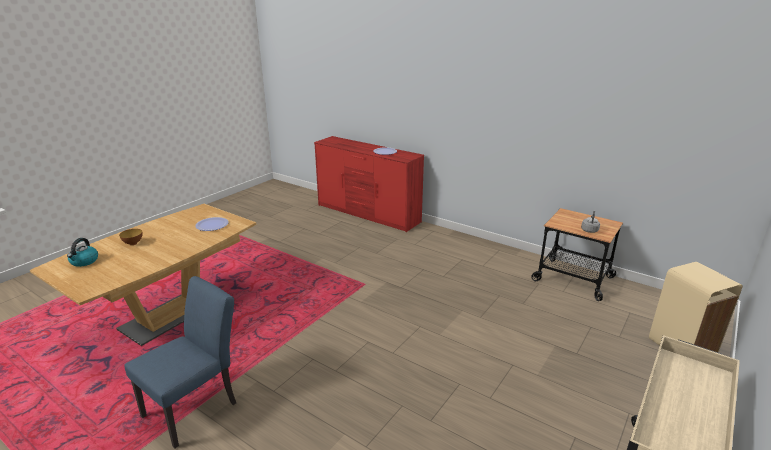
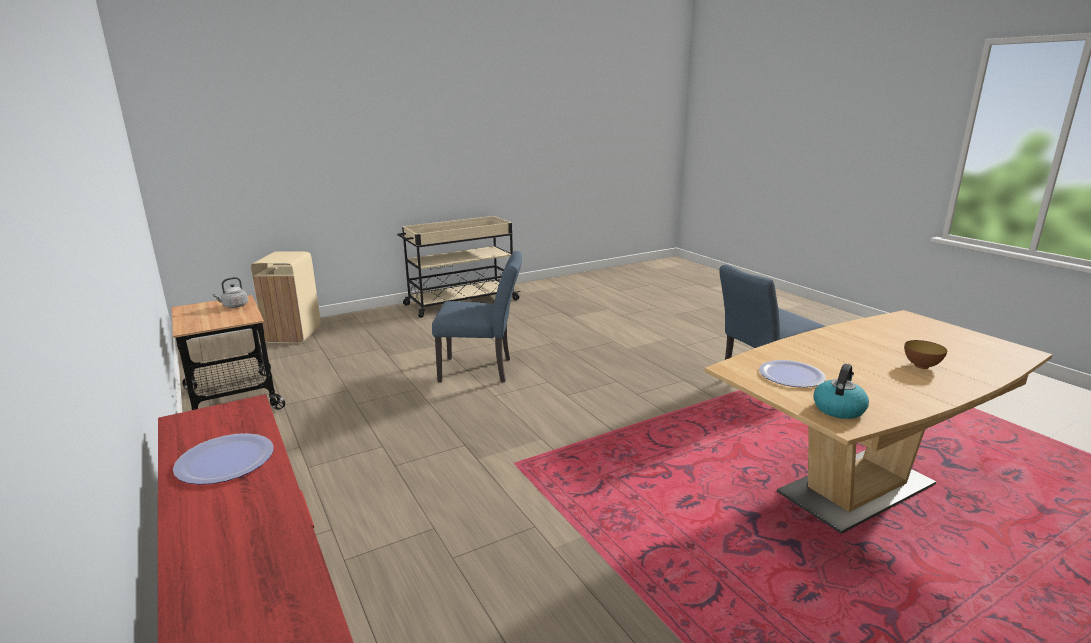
camera: 155 degrees left, 5 degrees down
(84, 261) = (971, 351): kettle -> kettle (838, 408)
(457, 350) = (482, 370): none -> blue chair

